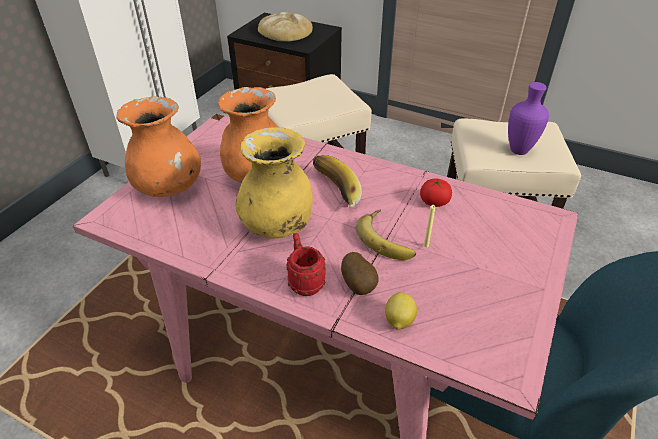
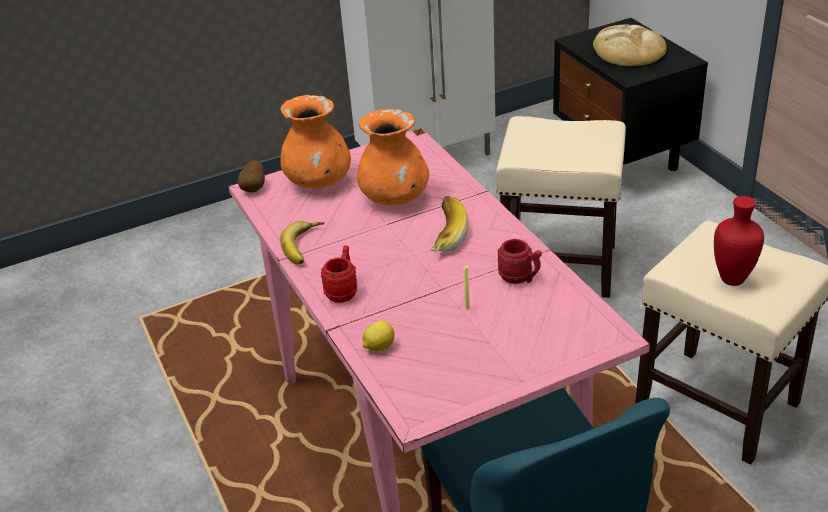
camera: 40 degrees right, 5 degrees down
(278, 225) = (368, 244): yellow vase -> none
(359, 285) = (379, 312): potato -> potato (254, 188)
(388, 238) = (442, 289): banana -> banana (306, 246)
(434, 202) = (520, 278): tomato -> red mug
(520, 151) = (733, 280): purple vase -> red vase

